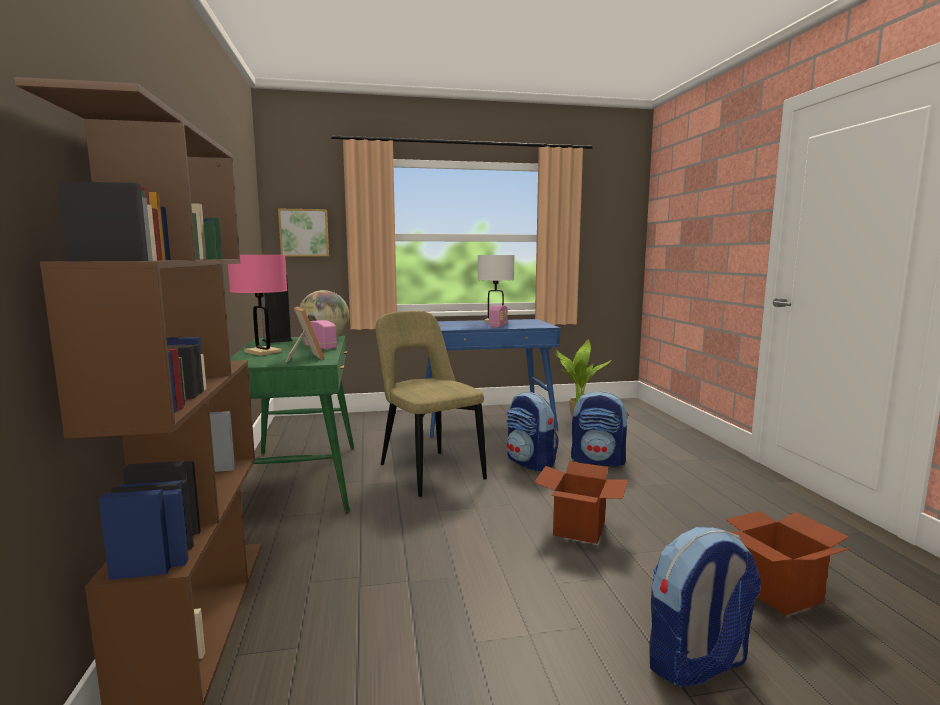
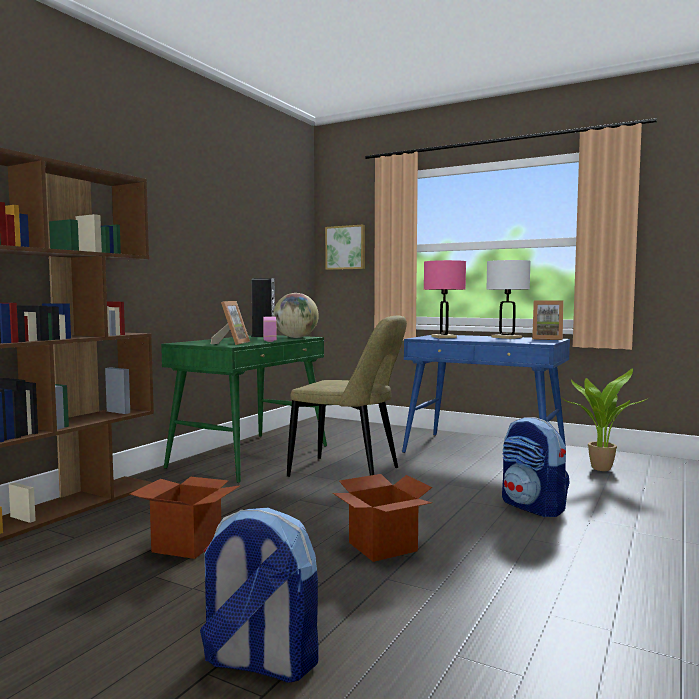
camera: 40 degrees right, 5 degrees down
(263, 352) = (224, 340): pink table lamp -> pink table lamp (444, 337)
(428, 471) = (349, 473): beige chair -> beige chair turned 105 degrees clockwise
(498, 326) = (488, 340): radio -> none
(527, 321) = (547, 339): none -> picture frame
(530, 463) = (453, 491): backpack -> none
(779, 592) = (467, 666): cardboard box -> cardboard box (187, 545)

